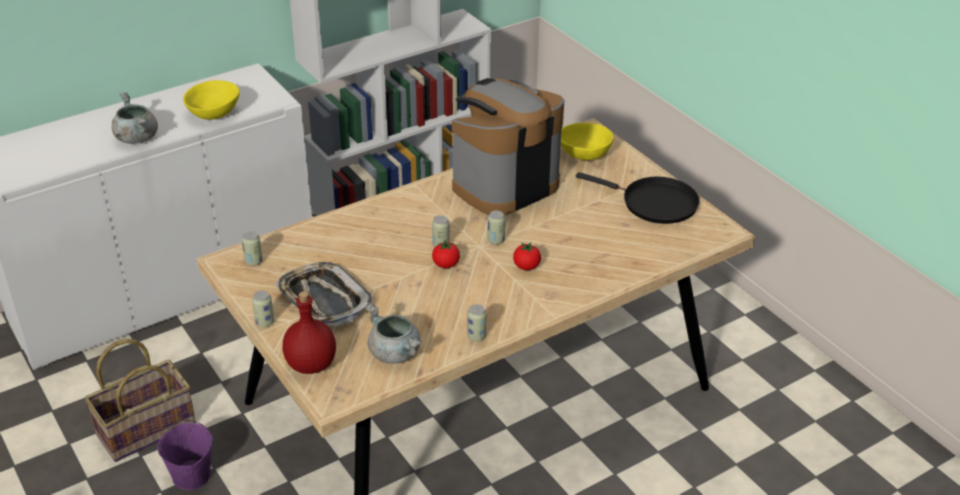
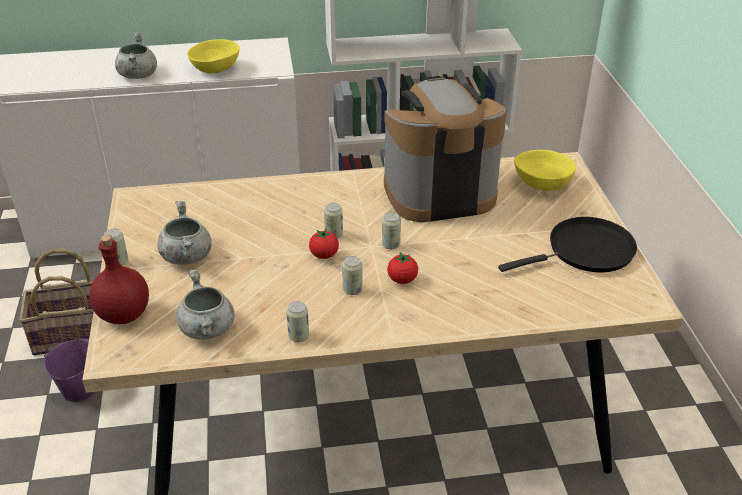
camera: 25 degrees right, 0 degrees up
(253, 261) = (156, 204): can -> can (352, 290)
(324, 300) = (186, 256): tray -> grey cooking pot
(654, 203) = (585, 251): black frying pan -> black frying pan turned 75 degrees counterclockwise

